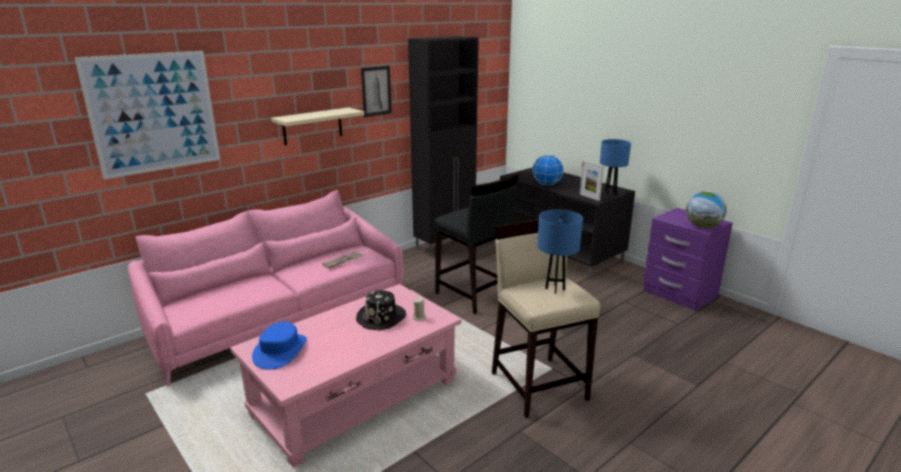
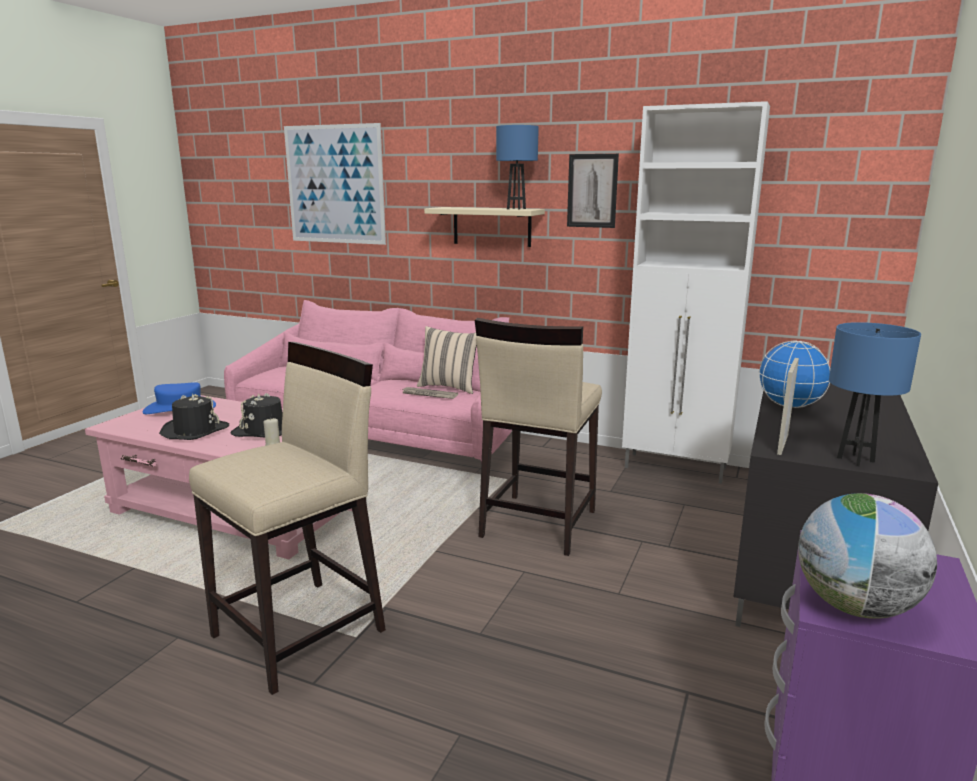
camera: 65 degrees right, 5 degrees down
(334, 252) = (449, 387): none -> beige pillow
(352, 346) = (194, 431): none -> black hat
(445, 244) = (676, 468): black cabinet -> white cabinet
(474, 295) = (537, 524): black stool -> beige stool
(555, 289) = (279, 466): blue table lamp -> blue table lamp (516, 209)

